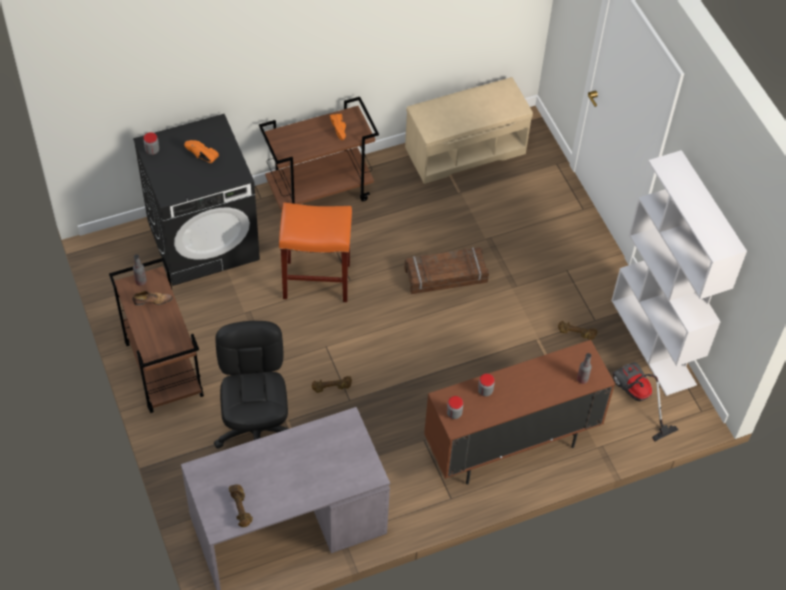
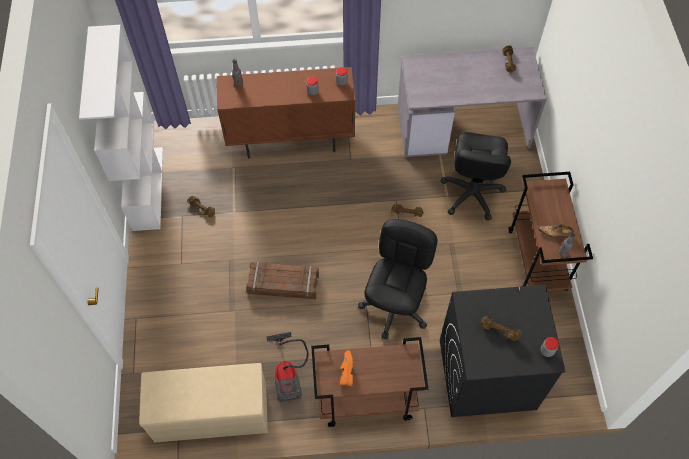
camera: 160 degrees left, 5 degrees up
(200, 157) = (499, 331): orange shoe -> brown dumbbell
(315, 281) = (395, 307): orange stool -> black office chair
(636, 399) = (185, 151): vacuum cleaner -> vacuum cleaner (288, 373)

